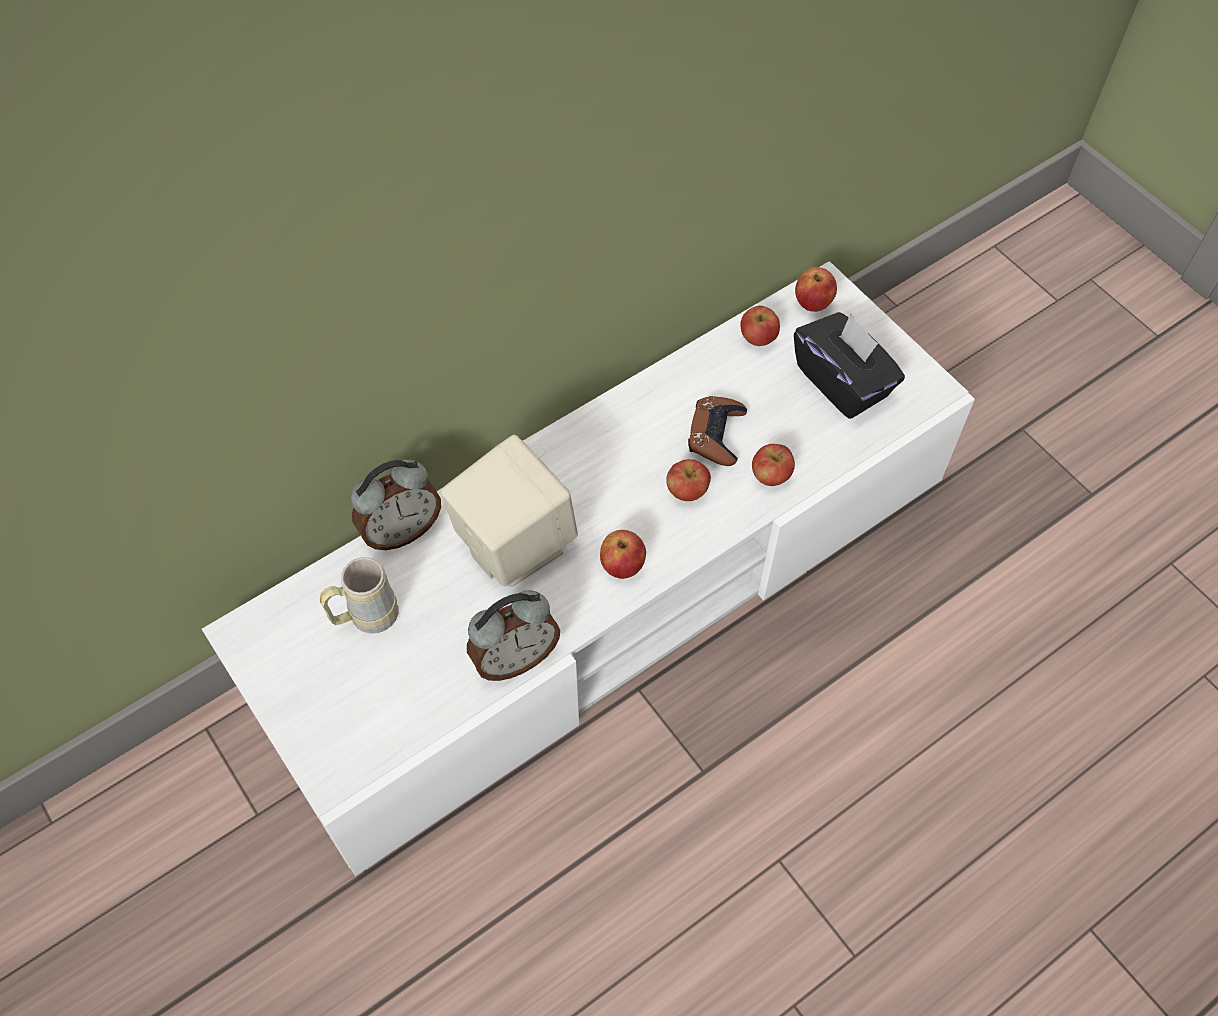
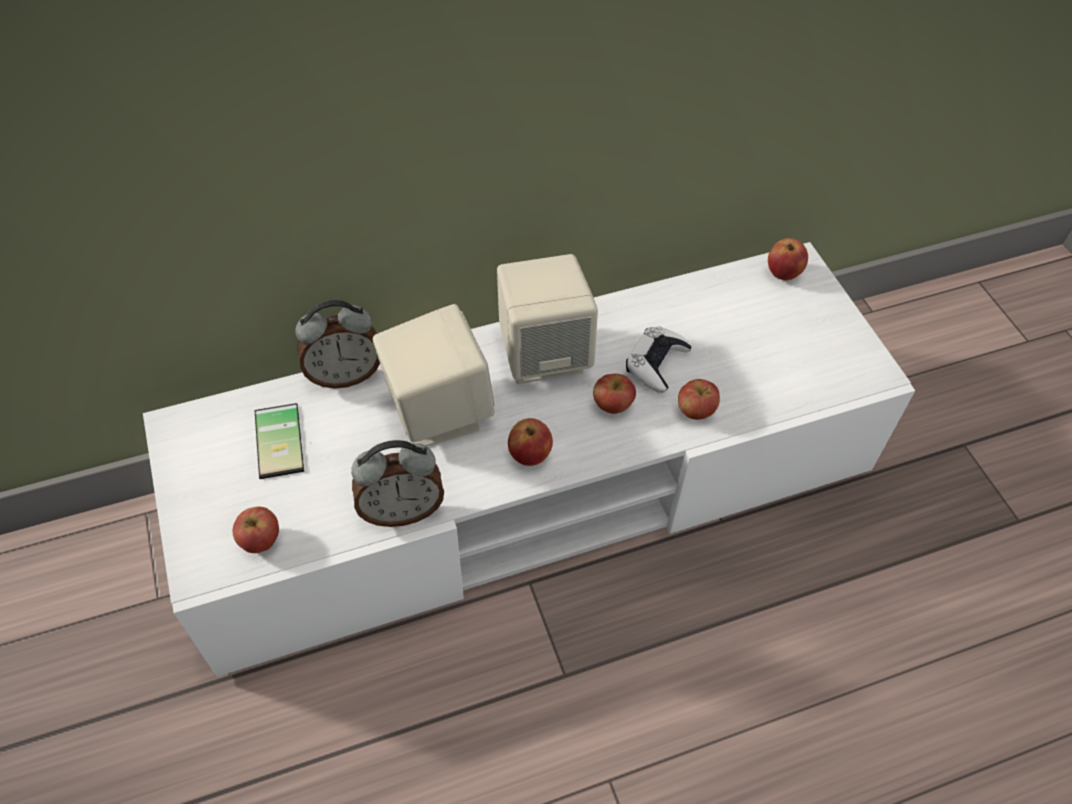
camera: 15 degrees right, 5 degrees down
(365, 617) = (284, 440): beige mug -> phone
(600, 454) = (544, 354): none -> beige speaker
(716, 435) = (656, 363): brown game controller -> white game controller
(758, 338) = (722, 291): apple -> apple (261, 540)
(842, 382) = (790, 346): black tissue box -> none

